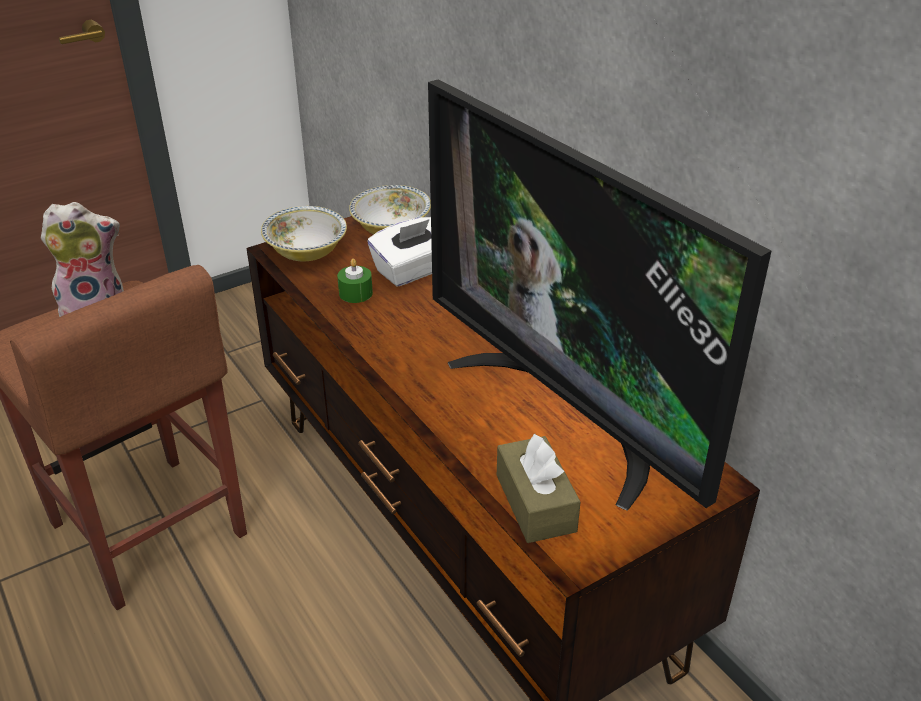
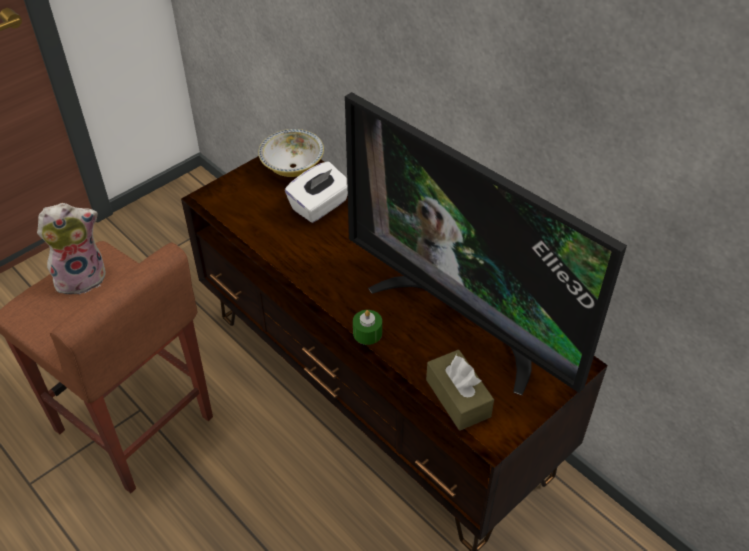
camera: 10 degrees left, 10 degrees up
(306, 252) = (231, 197): bowl -> none
(355, 293) = (281, 232): green candle -> green candle (367, 333)

